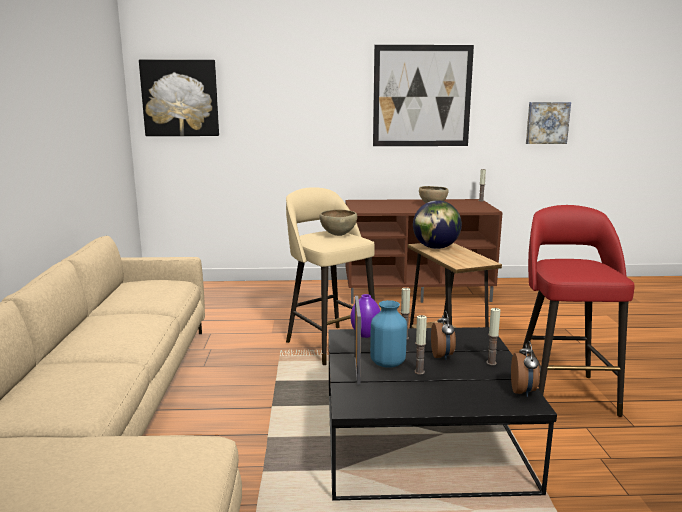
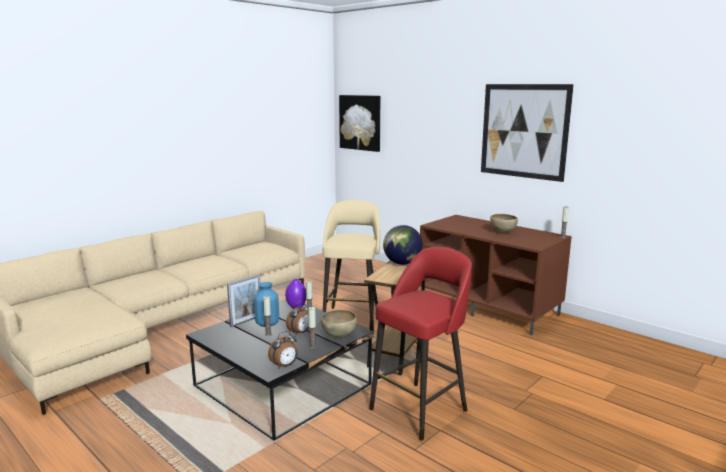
camera: 45 degrees right, 0 degrees up
(338, 235) = (356, 238): brown bowl -> brown bowl (339, 336)
(547, 123) = (651, 167): picture -> none

